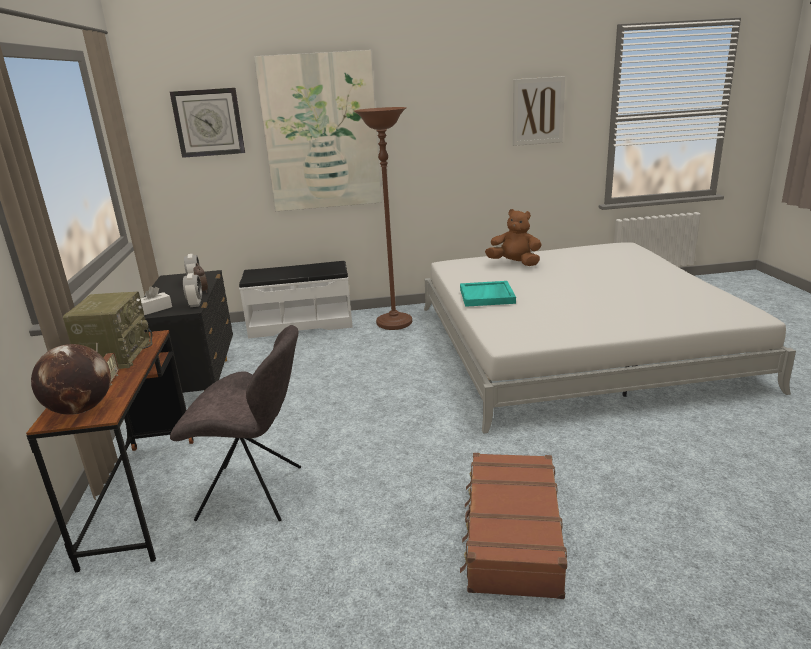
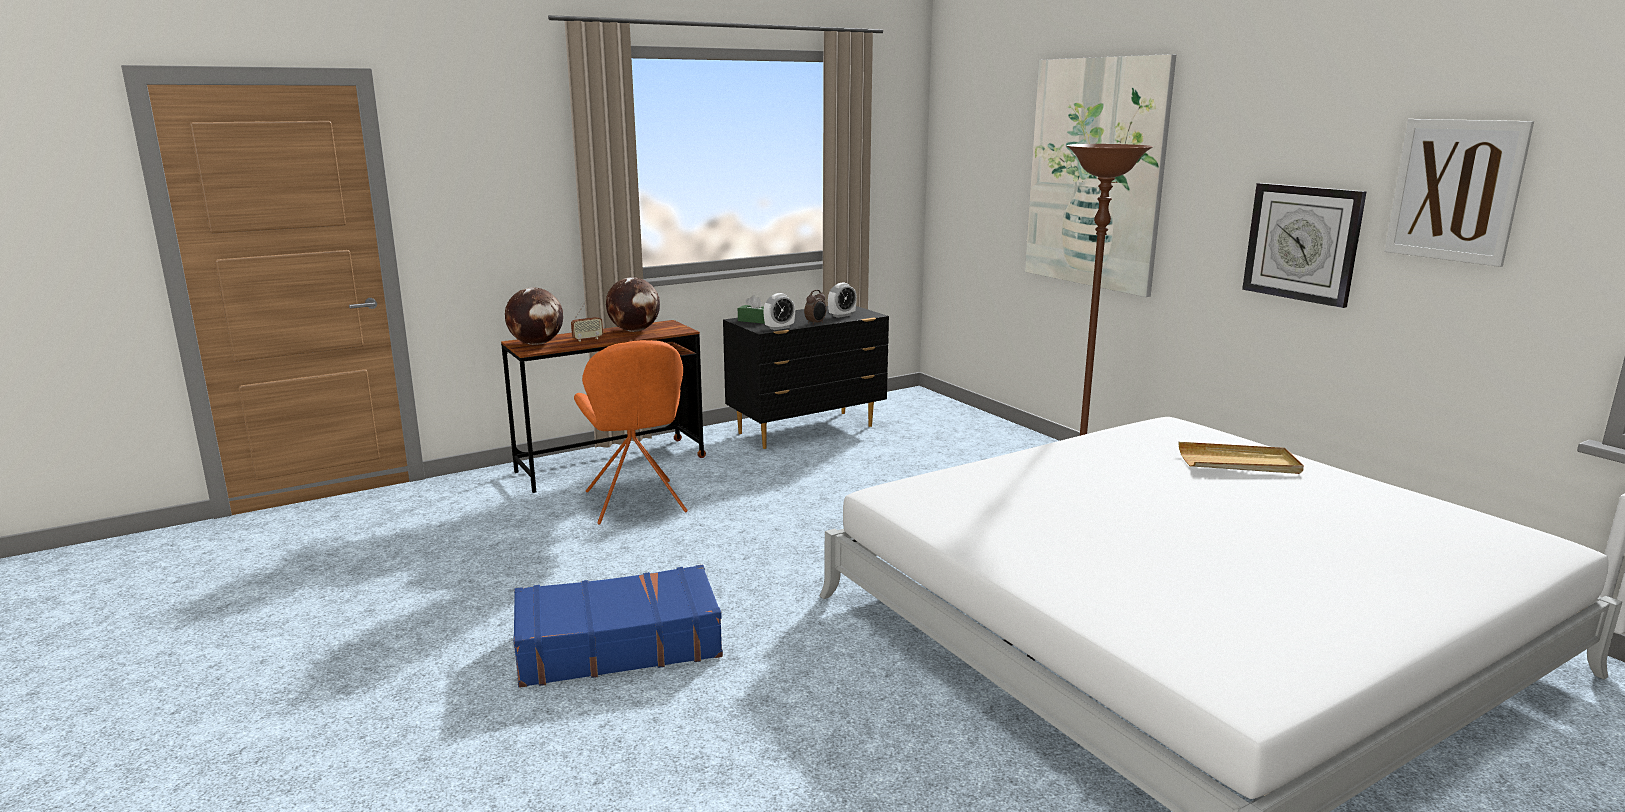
camera: 65 degrees right, 5 degrees down
(116, 356) = (634, 330): radio -> globe
(155, 309) = (755, 320): white tissue box -> green tissue box
(208, 122) = (988, 141): wall clock -> wall clock (1302, 243)
(255, 493) = (636, 504): grey chair -> orange chair
(301, 324) = (1005, 435): white bench -> none
(487, 296) = (1049, 463): turquoise tray -> none
(511, 535) = (617, 644): brown suitcase -> blue suitcase
(515, 263) = (1239, 463): brown plush toy -> beige tray

